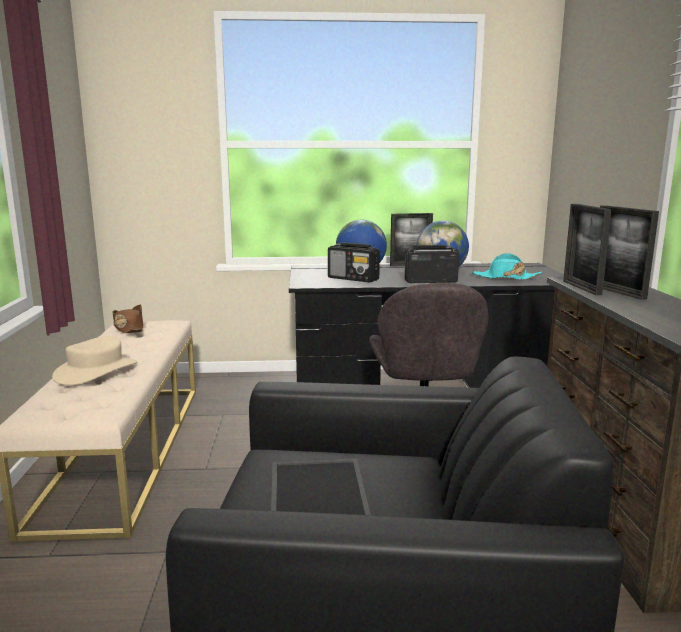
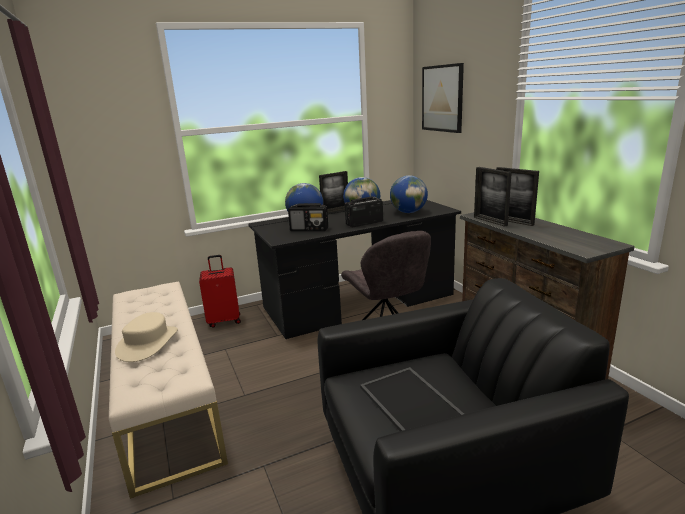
camera: 20 degrees left, 5 degrees up
(129, 328) = (135, 298): brown hat -> none
(244, 384) = (224, 320): none -> red suitcase
(506, 277) = (408, 212): turquoise hat -> globe
(584, 120) = (442, 98): none -> picture

